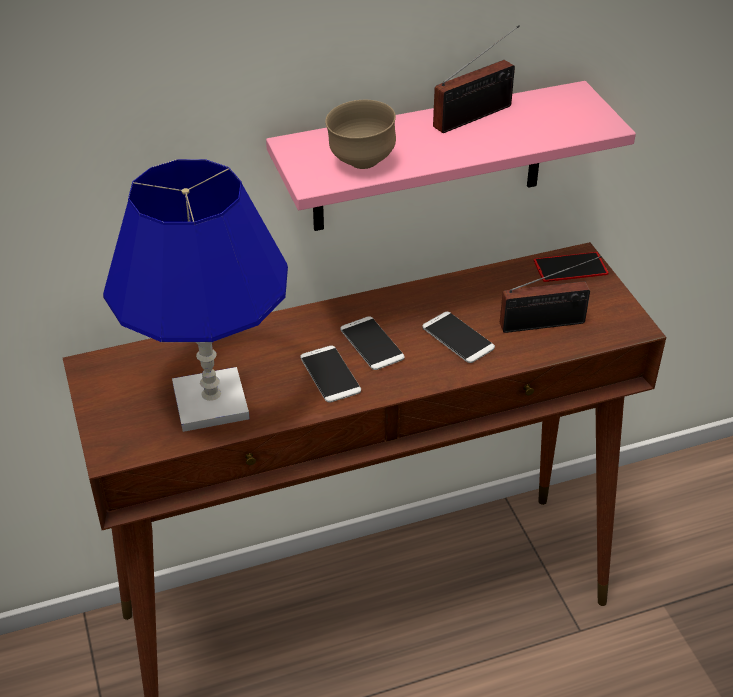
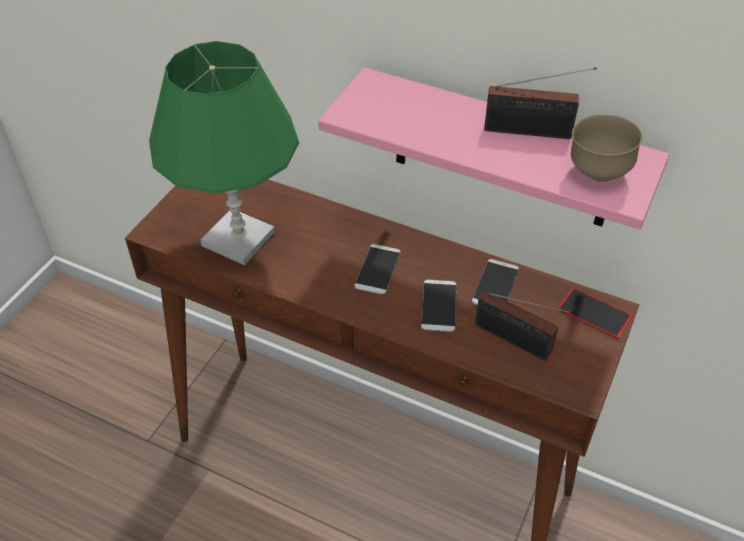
camera: 45 degrees right, 5 degrees up
(211, 401) = (239, 239): blue table lamp -> green table lamp
(330, 374) = (325, 271): phone -> phone (495, 285)
(361, 163) = (395, 119): brown bowl -> brown bowl (597, 173)

